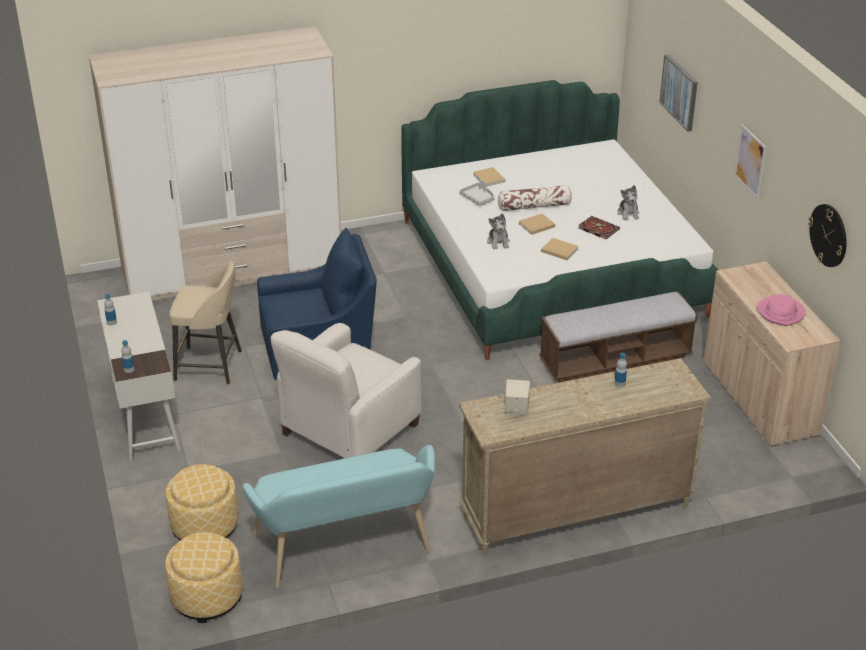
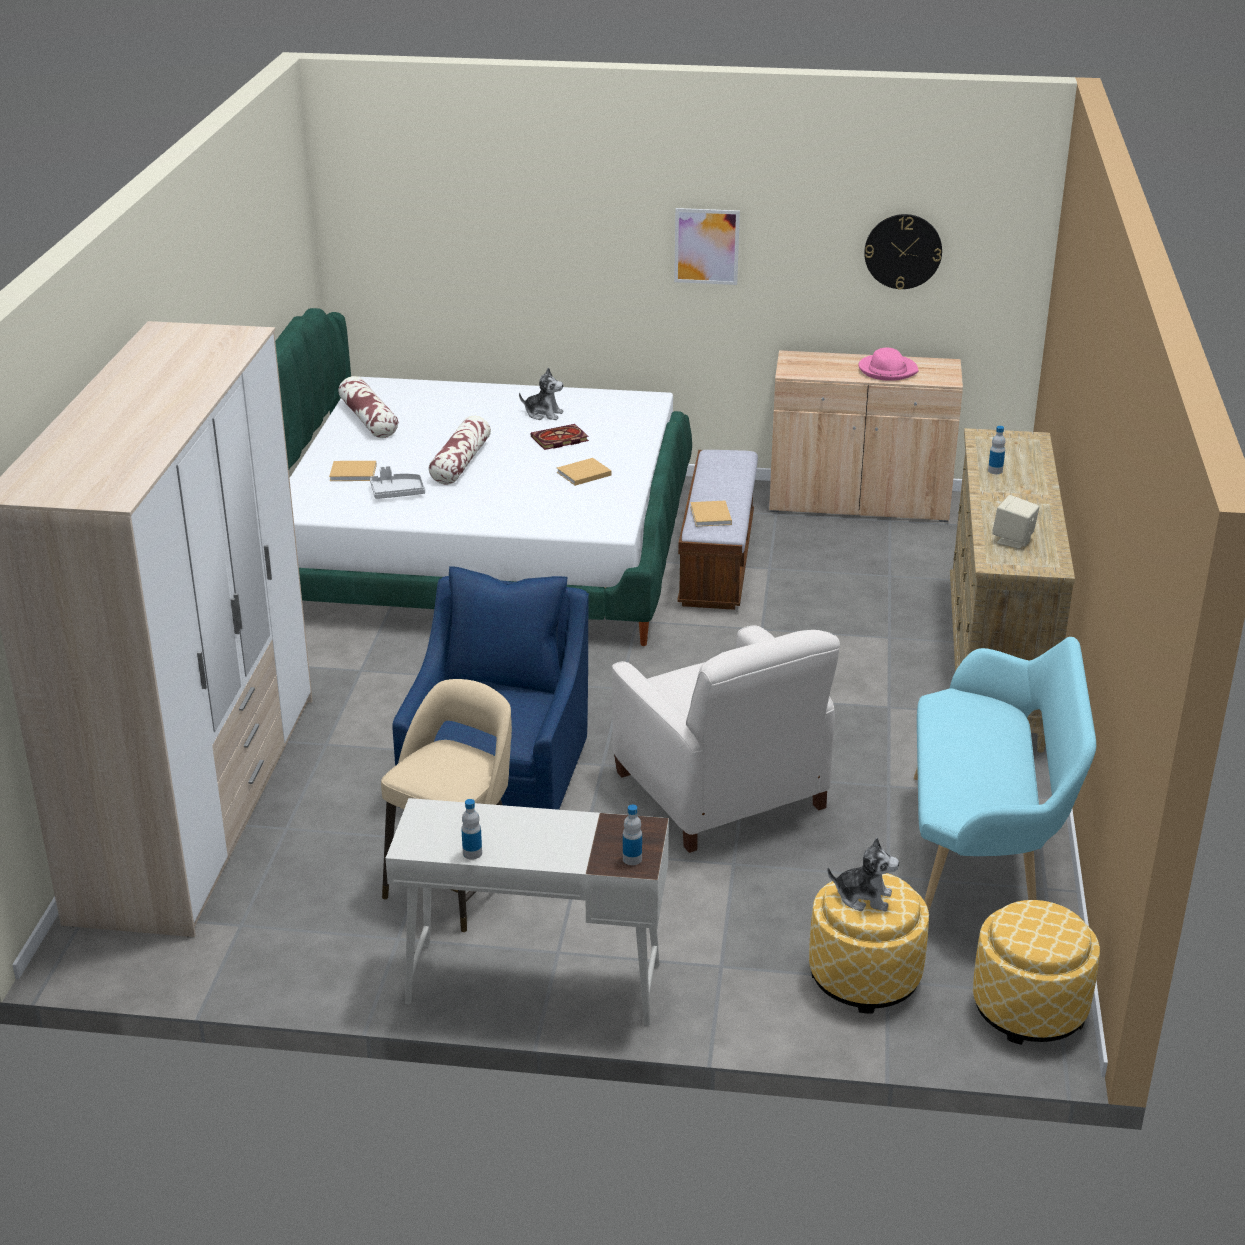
camera: 65 degrees left, 5 degrees down
(498, 242) = (523, 506): plush toy -> plush toy (863, 897)
(535, 225) = (509, 473): beige book -> beige book (711, 516)
(560, 161) = (368, 419): none -> pillow
(679, 92) = (500, 237): picture -> none

